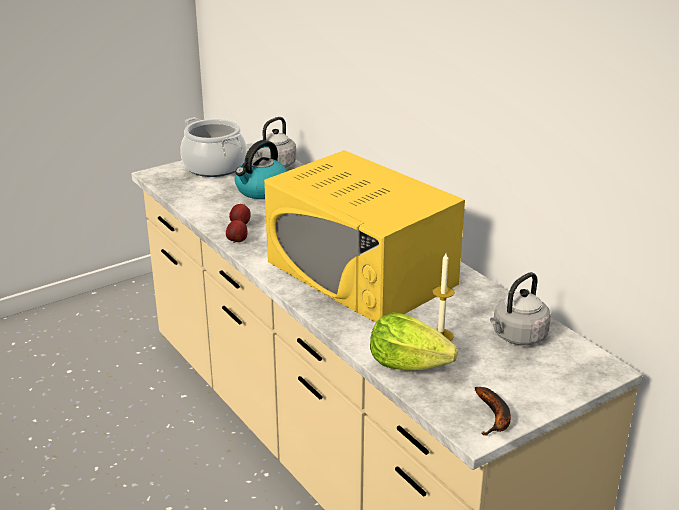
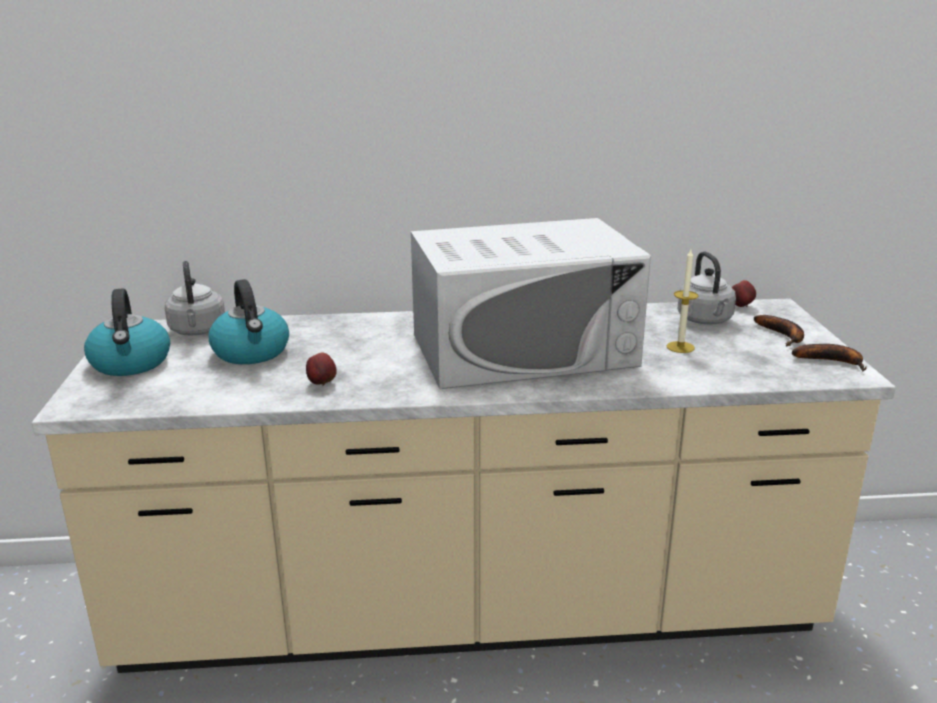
camera: 60 degrees left, 5 degrees down
(214, 166) = (131, 363): cooking pot -> kettle
(237, 241) = (364, 394): apple -> apple (742, 306)
(361, 273) = (523, 350): yellow microwave -> white microwave
(408, 364) = (722, 372): lettuce -> none
(528, 382) = (783, 336): none -> banana

